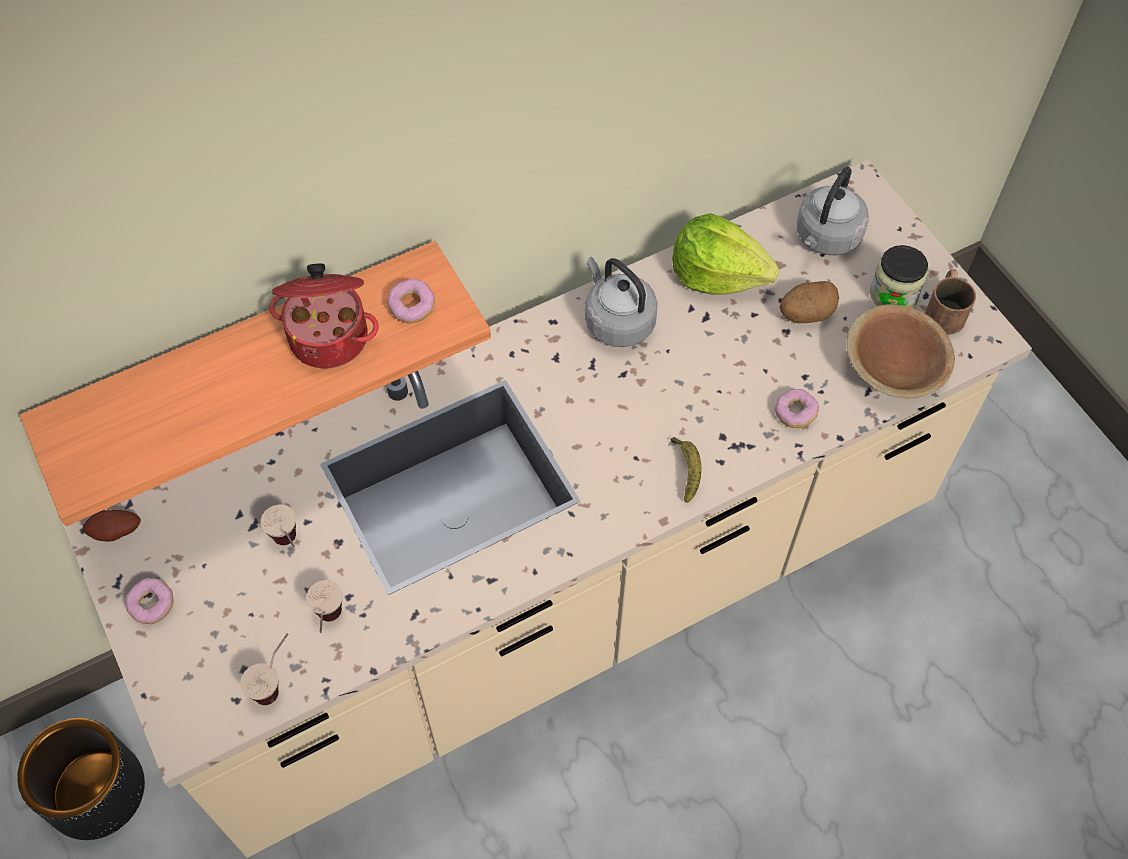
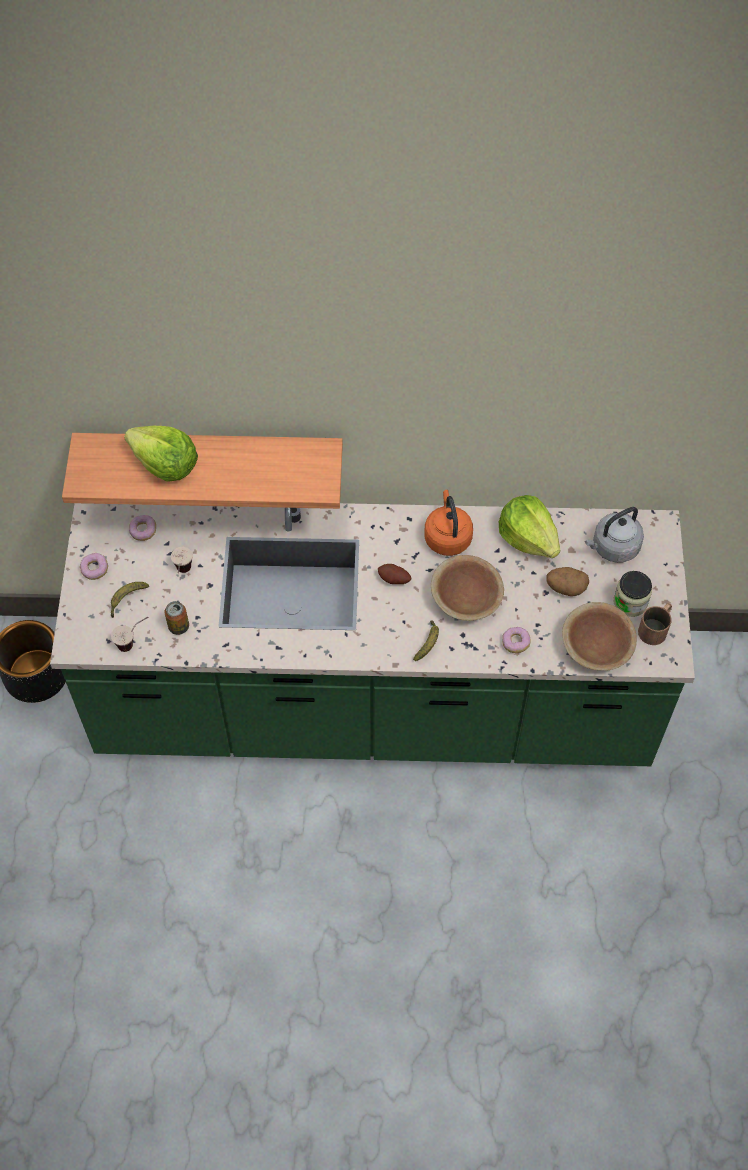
camera: 30 degrees right, 0 degrees up
(116, 533) = (98, 521): potato -> potato (393, 580)
(198, 394) = (165, 465): none -> lettuce
(228, 624) = (127, 599): none -> banana
(330, 336) = (251, 466): cooking pot -> none
(330, 624) = (178, 626): cup -> can
(412, 307) = (304, 470): donut -> donut (143, 531)
(564, 595) = (374, 704): beige counter -> green counter
(617, 321) = (447, 537): grey kettle -> orange kettle
(694, 387) = (466, 598): none -> brown bowl

